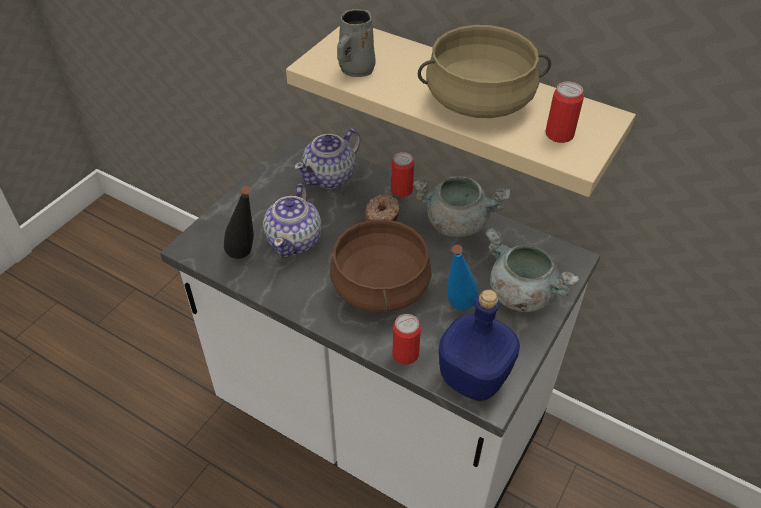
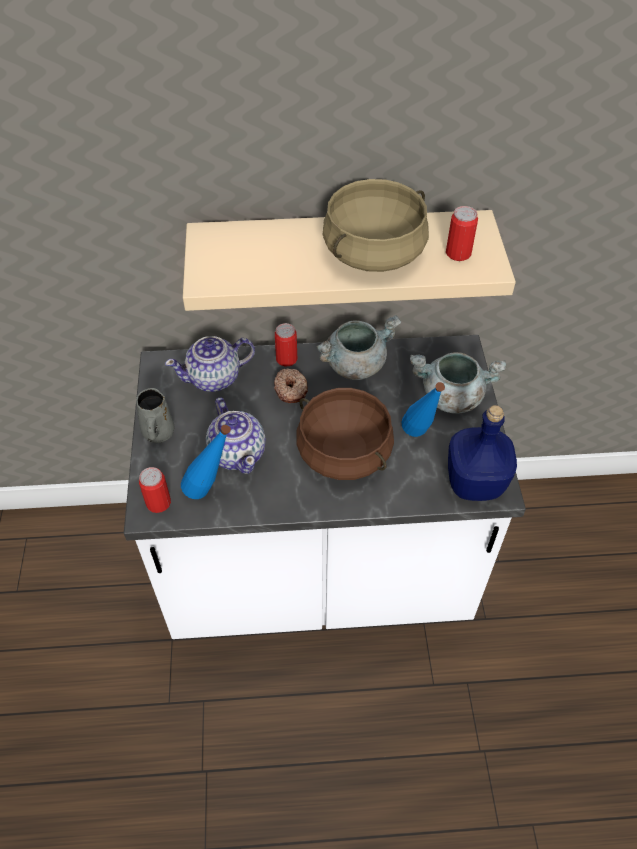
camera: 35 degrees left, 5 degrees up
(246, 259) = (211, 493): black bottle -> blue bottle
(330, 177) = (215, 378): teapot -> teapot turned 60 degrees clockwise
(355, 70) = (246, 270): grey mug -> grey mug (158, 433)
(405, 354) = (411, 495): can -> can (158, 503)

